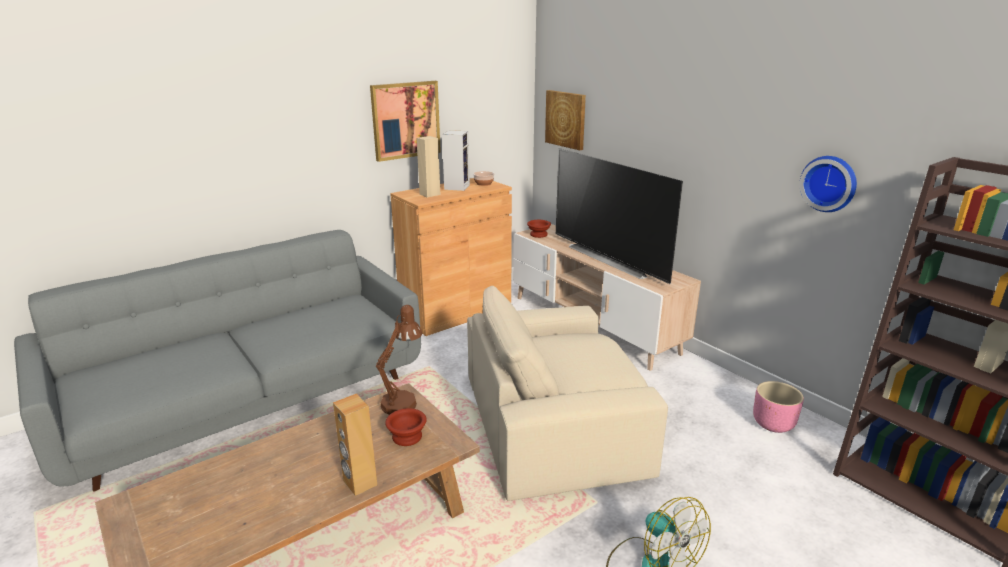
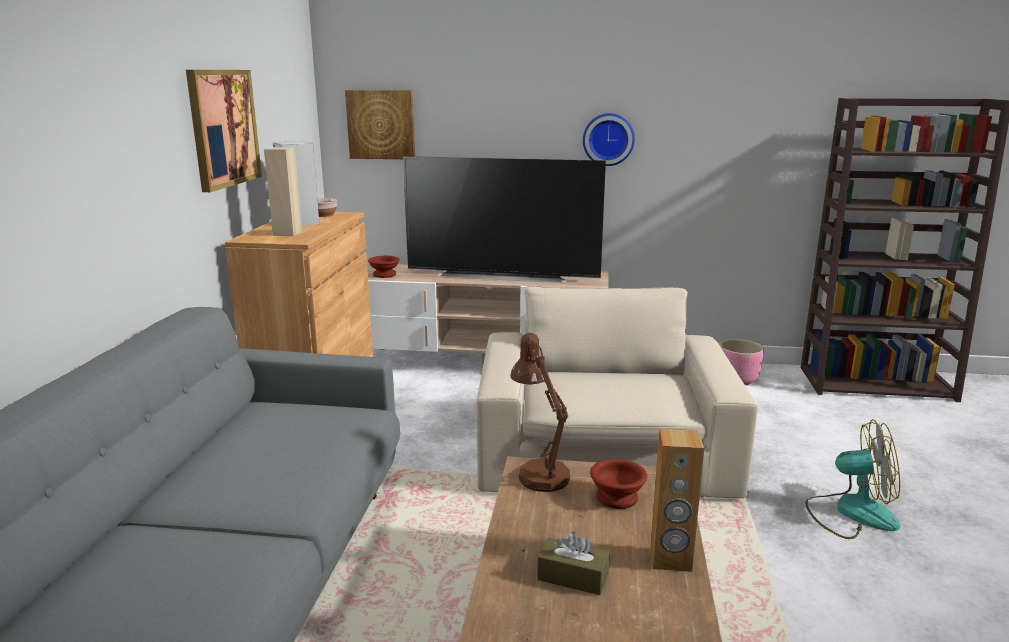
camera: 45 degrees left, 5 degrees down
(307, 459) = (573, 577): none -> brown tissue box
(554, 423) = (604, 455): beige armchair -> beige armchair turned 150 degrees clockwise
(829, 183) = (732, 141): wall clock -> wall clock (608, 139)

